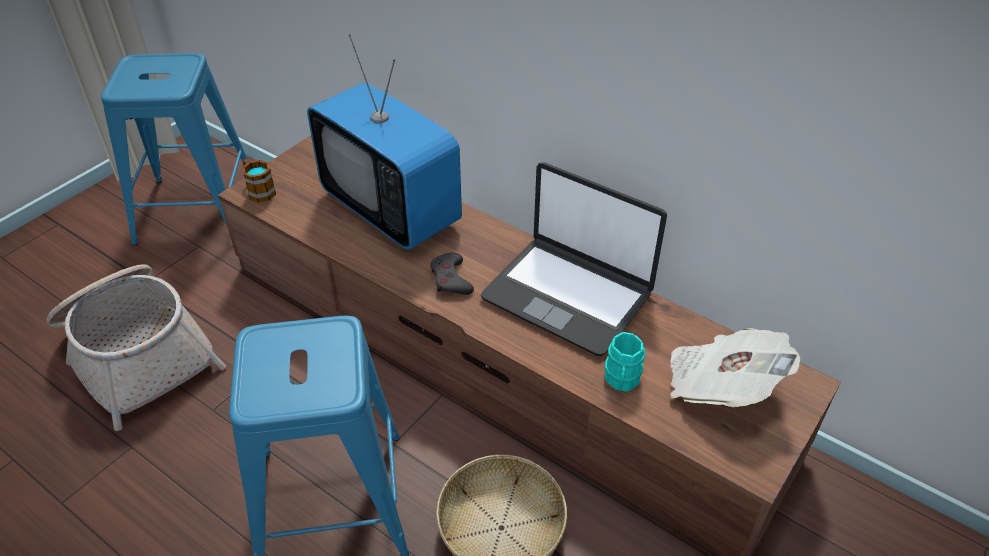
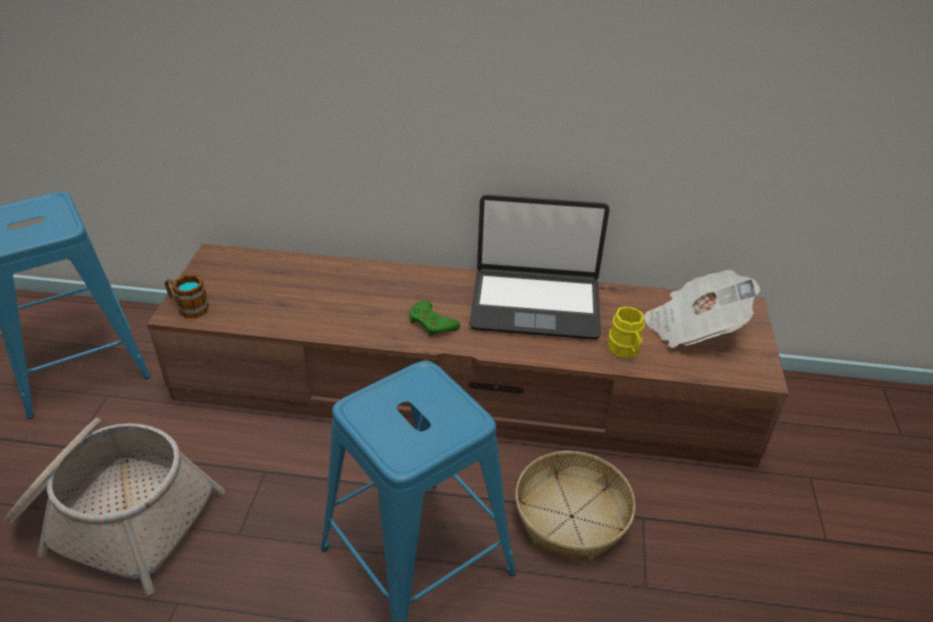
camera: 30 degrees left, 5 degrees down
(391, 209) = (332, 286): television -> none
(451, 279) = (432, 323): grey game controller -> green game controller
(621, 381) = (625, 351): turquoise mug -> yellow mug

